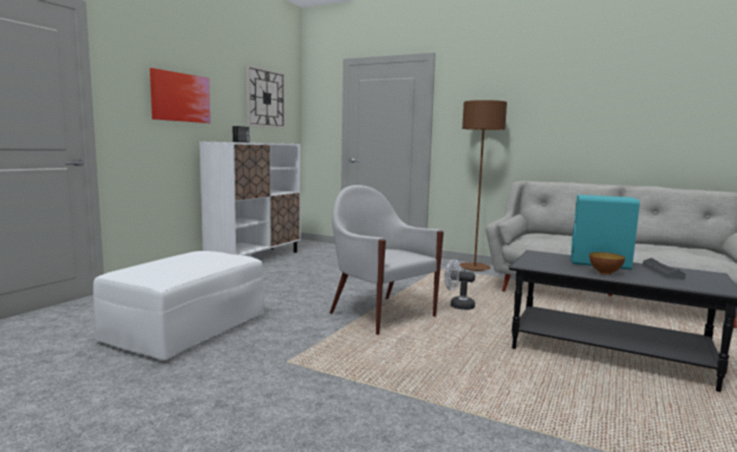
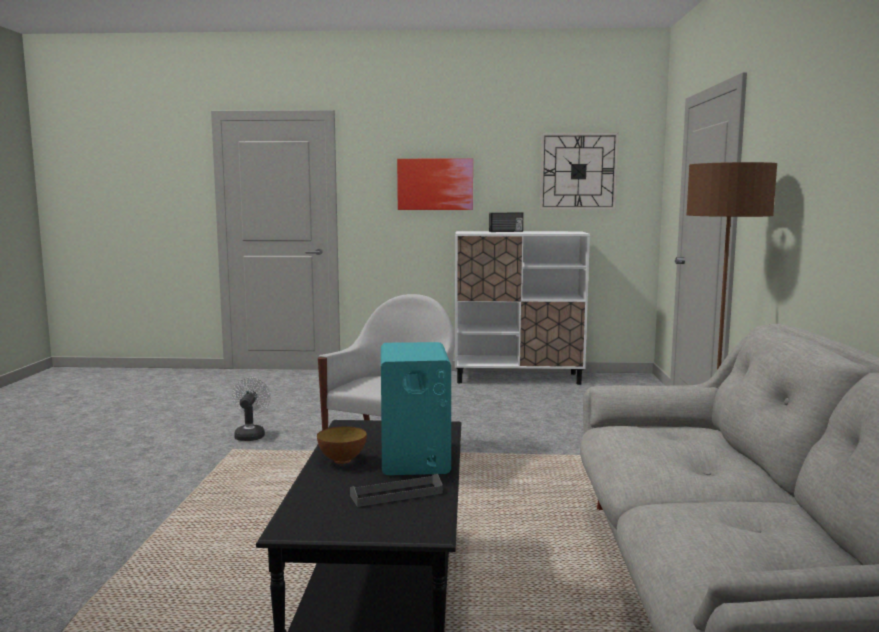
camera: 65 degrees right, 0 degrees up
(187, 328) = (280, 408): white ottoman -> none
(458, 305) = (479, 489): white fan -> white fan (250, 435)

